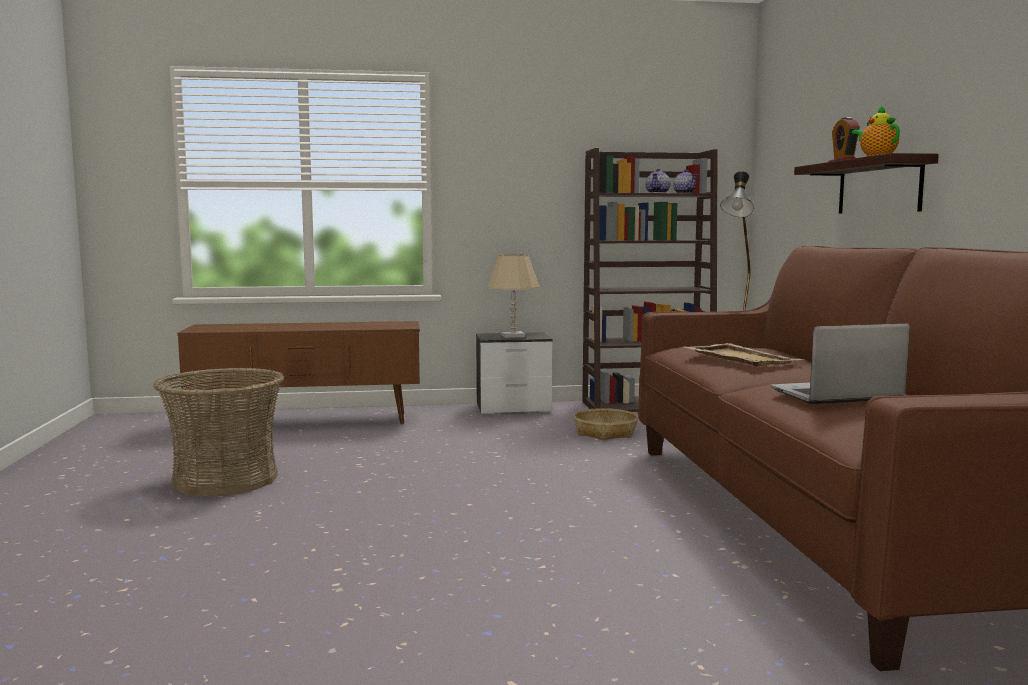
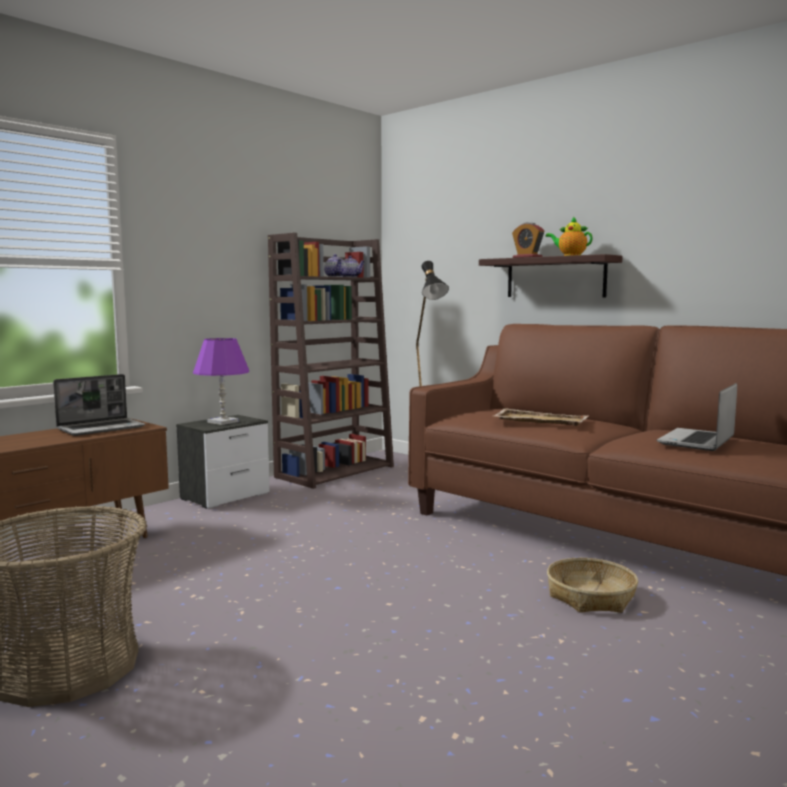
camera: 40 degrees left, 0 degrees up
(377, 325) = (102, 428): none -> laptop
(513, 336) = (223, 422): beige table lamp -> purple table lamp
(605, 433) = (352, 503): basket -> basket (590, 597)

